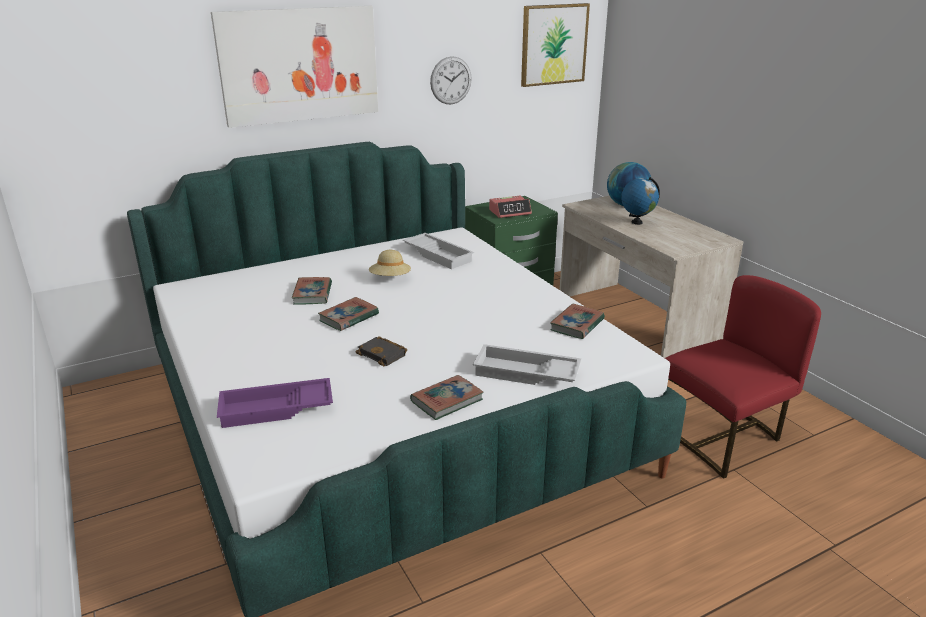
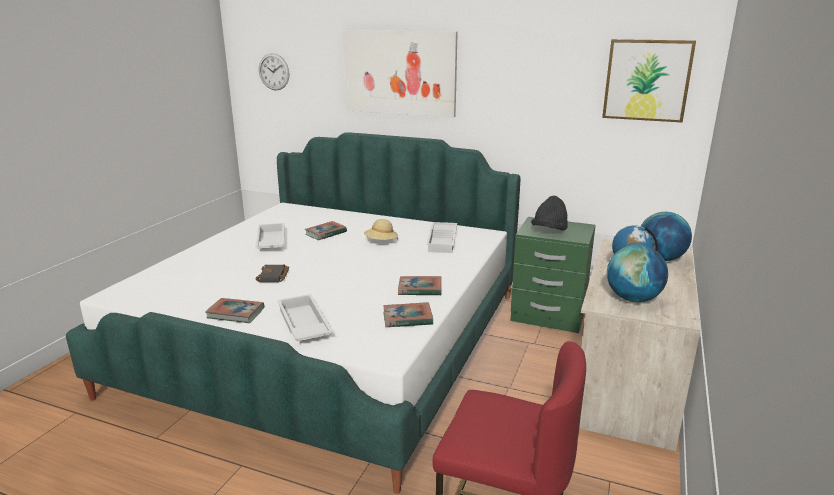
camera: 50 degrees right, 5 degrees down
(276, 410) = (177, 275): purple tray -> none
(277, 328) = (270, 242): none -> white tray
(349, 317) = (309, 252): book -> book (420, 289)
(451, 80) = (526, 101): wall clock -> wall clock (274, 72)
(510, 212) = (549, 231): alarm clock -> black hat
(678, 238) = (633, 299): none -> globe

